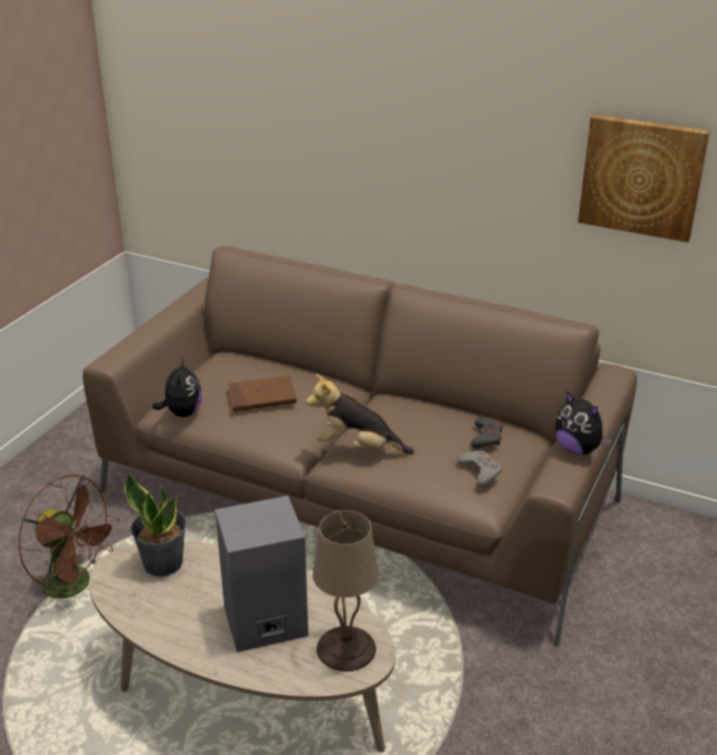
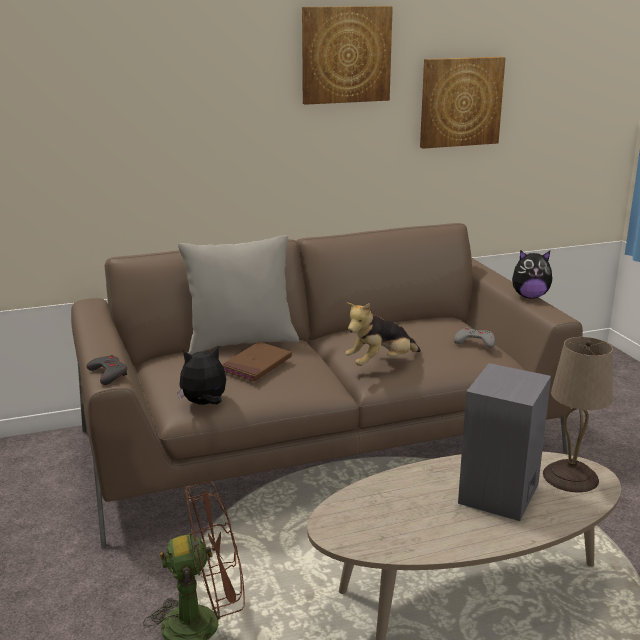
camera: 45 degrees left, 10 degrees down
(163, 562) = (361, 506): potted plant -> none
(182, 413) = (204, 404): plush toy -> plush toy turned 60 degrees counterclockwise
(297, 368) = (241, 342): none -> grey pillow
(486, 436) = (442, 325): grey game controller -> grey game controller (108, 374)
(491, 92) = (345, 54): none -> picture

